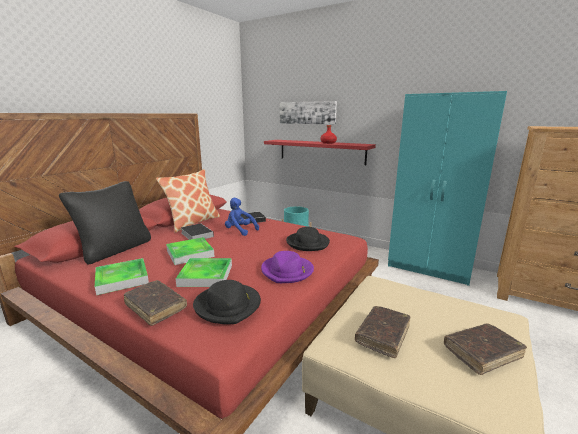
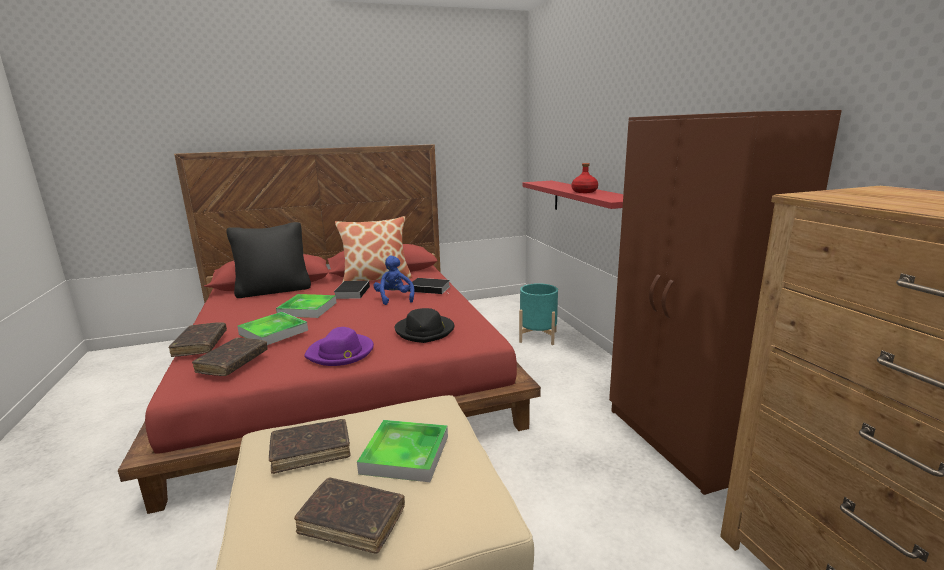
camera: 40 degrees right, 0 degrees up
(122, 279) = (229, 316): tray -> tray (405, 454)
(228, 306) = (233, 363): black hat -> brown book
(307, 113) = (580, 141): picture -> none
(430, 268) = (681, 441): turquoise wardrobe -> brown wardrobe

